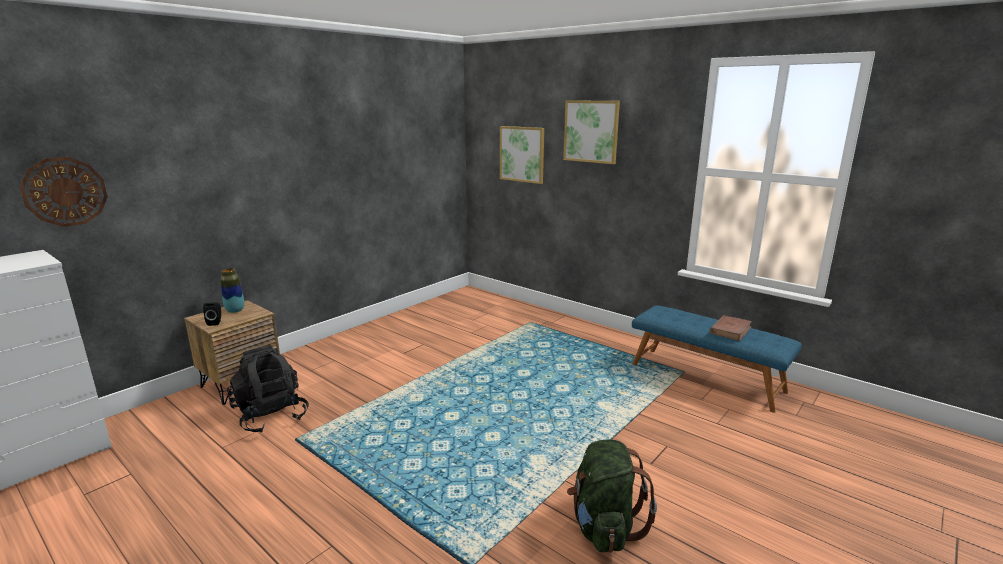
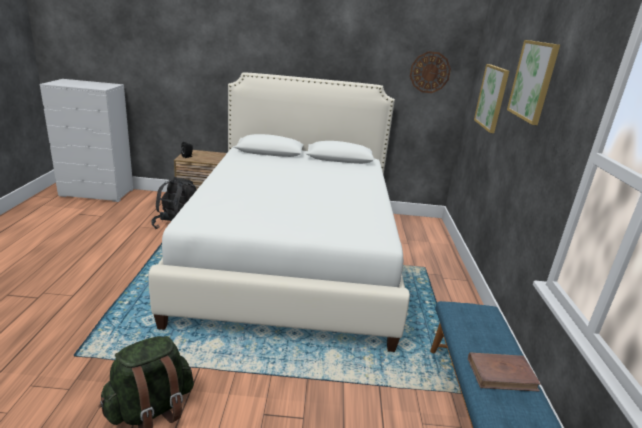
camera: 50 degrees right, 5 degrees up
(65, 191) = (138, 54): wall clock -> wall clock (429, 72)
(235, 310) = (208, 155): vase -> none
(440, 370) = (293, 257): none -> white bed

